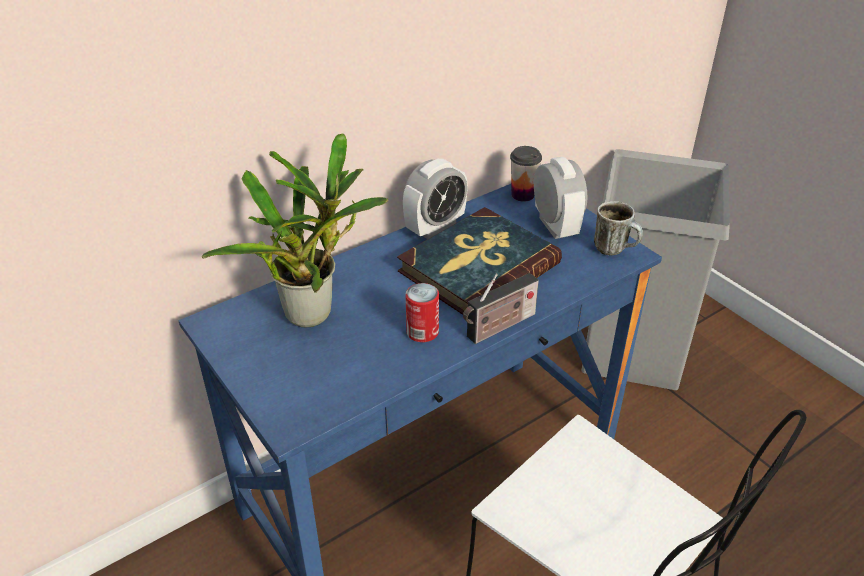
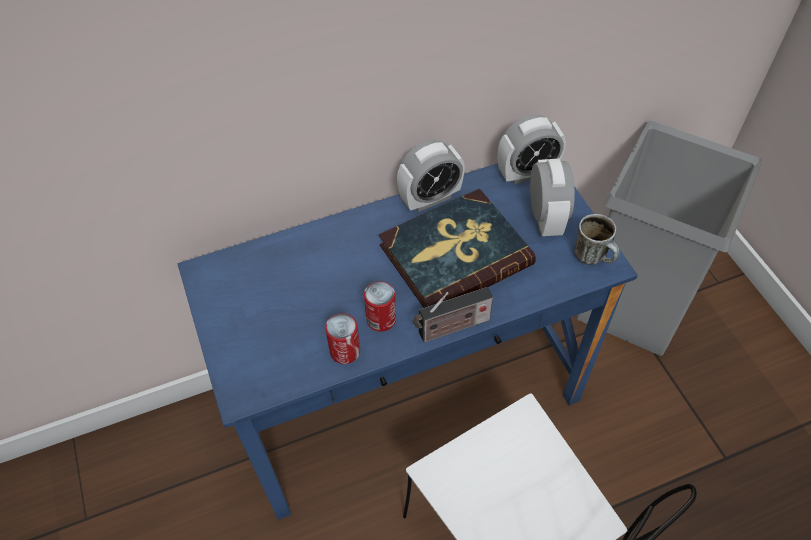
camera: 15 degrees right, 15 degrees up
(314, 311) = (293, 277): potted plant -> none
(394, 365) = (345, 351): none -> can
(522, 195) = (527, 173): cup -> alarm clock

